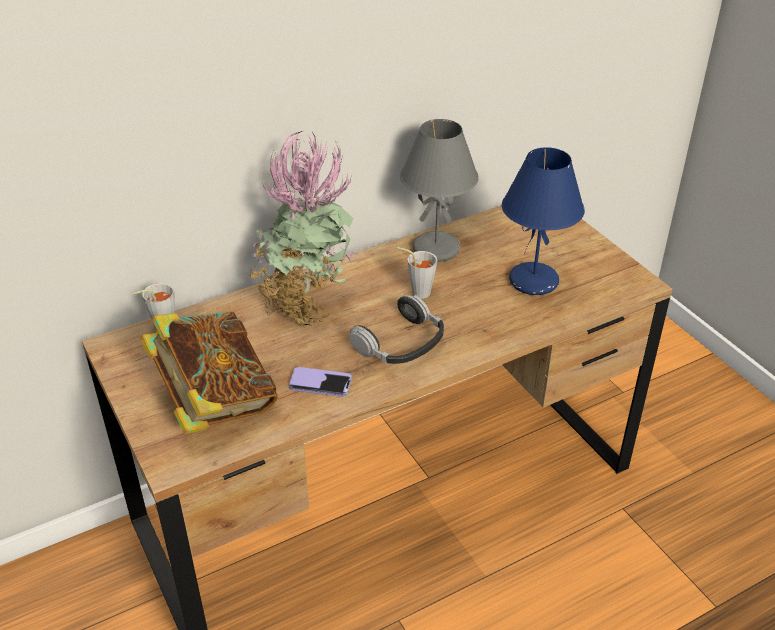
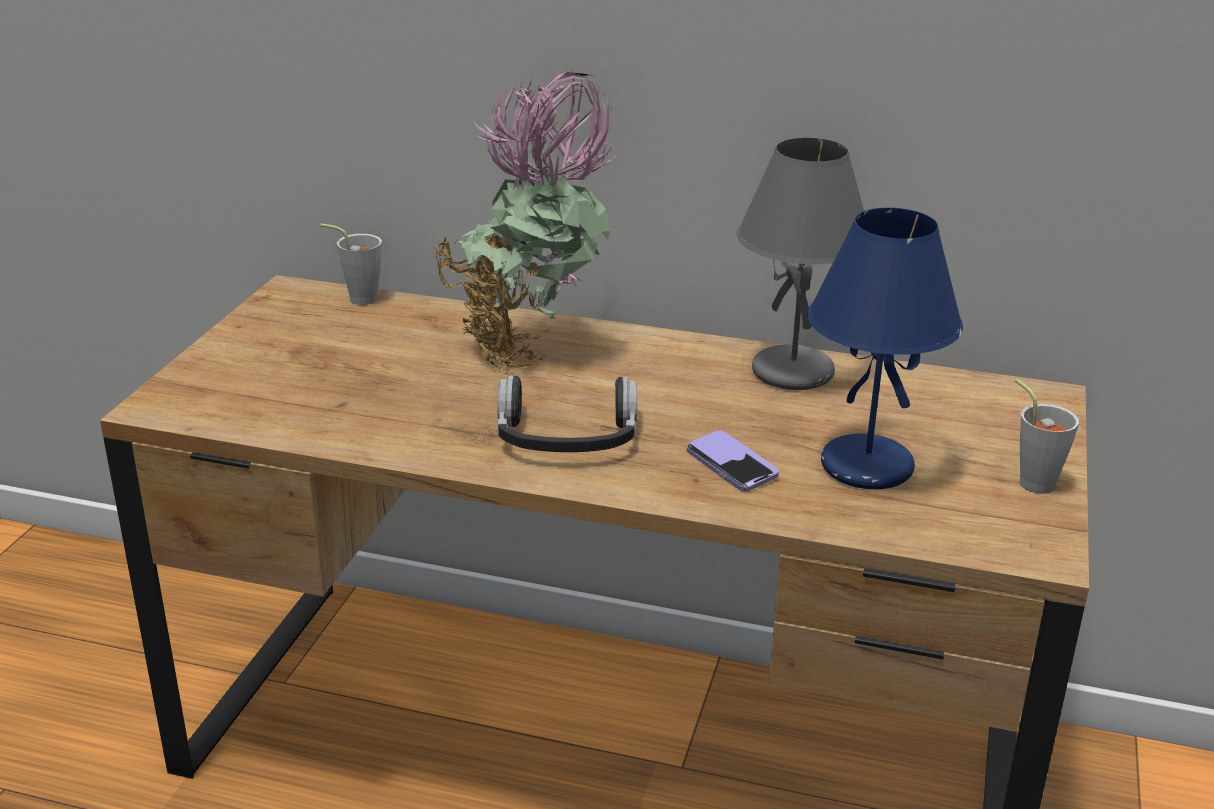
camera: 45 degrees right, 10 degrees down
(215, 403) = (284, 382): book -> none
(320, 383) = (410, 423): phone -> phone (731, 464)
(417, 291) = (684, 400): grey cup -> grey cup (1031, 480)

